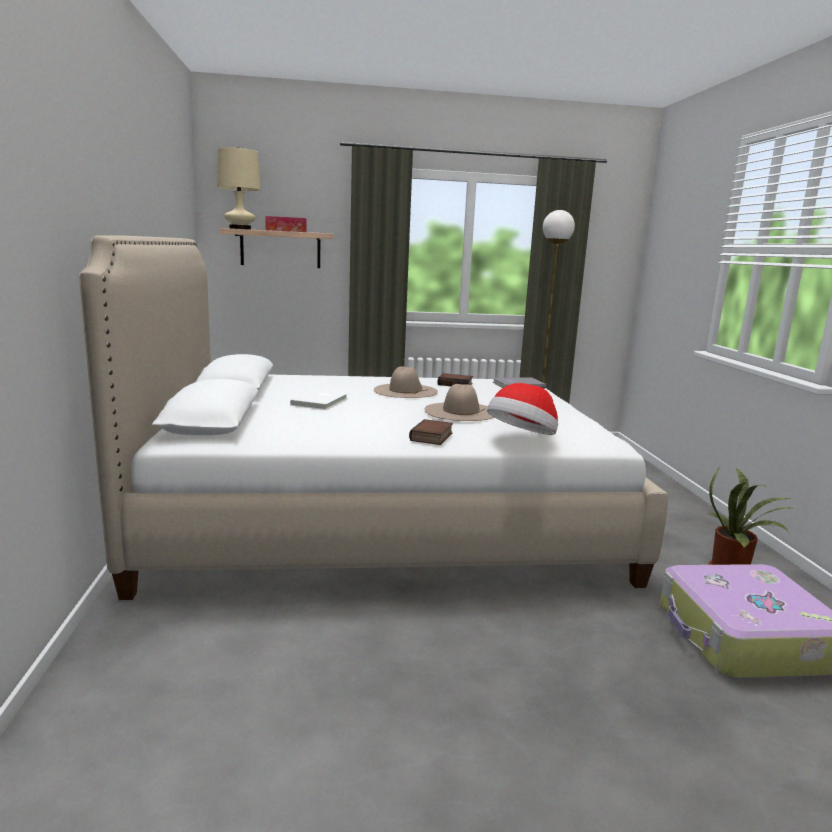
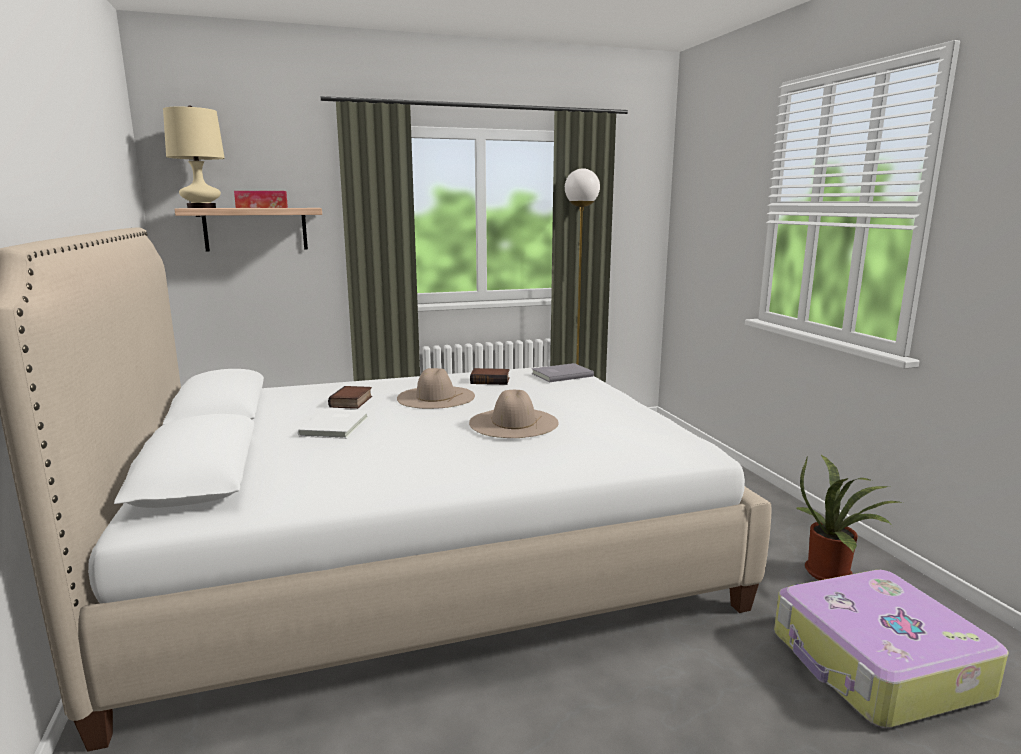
camera: 10 degrees left, 0 degrees up
(432, 437) = (494, 468): book -> book (352, 402)
(522, 438) = (601, 456): hat -> none

